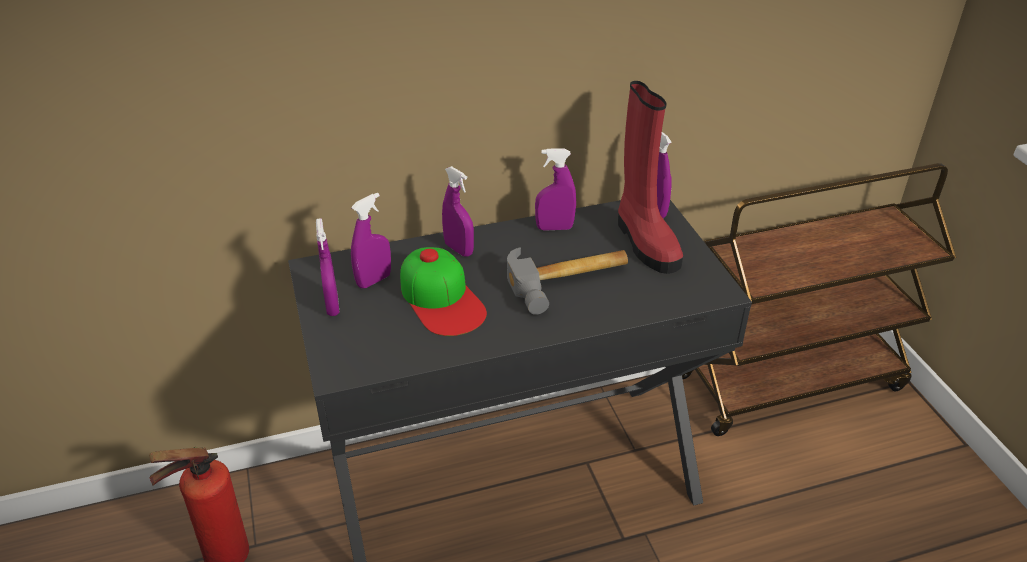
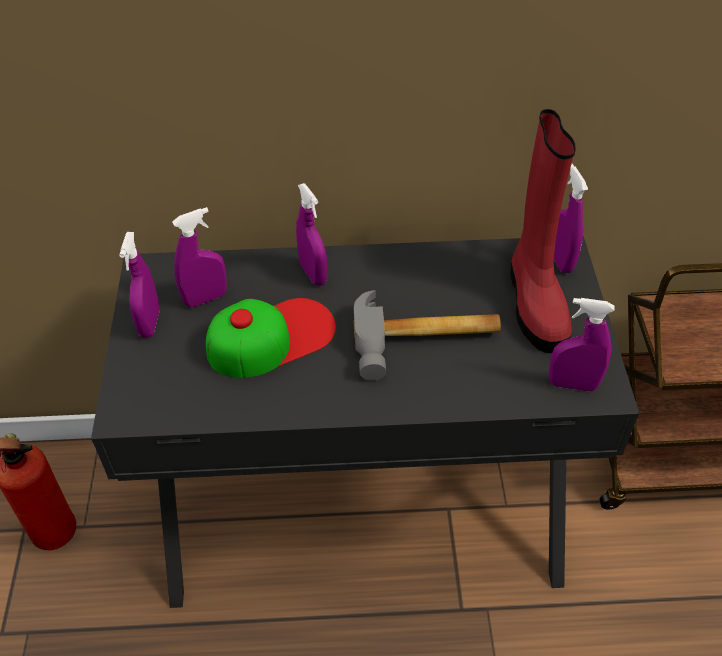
camera: 15 degrees right, 10 degrees up
(442, 299) = (271, 337): cap -> cap turned 105 degrees counterclockwise
(554, 228) = (433, 264): purple spray bottle -> purple spray bottle (572, 384)

